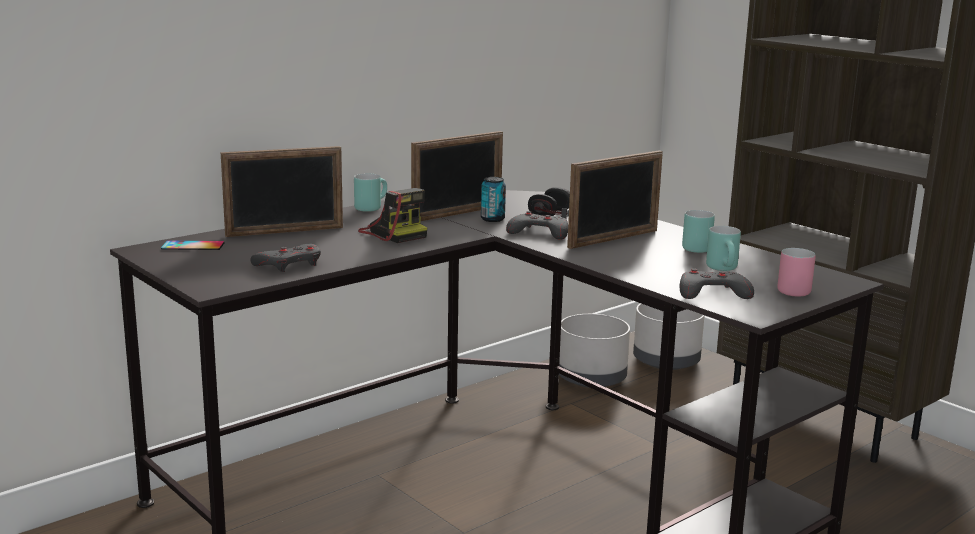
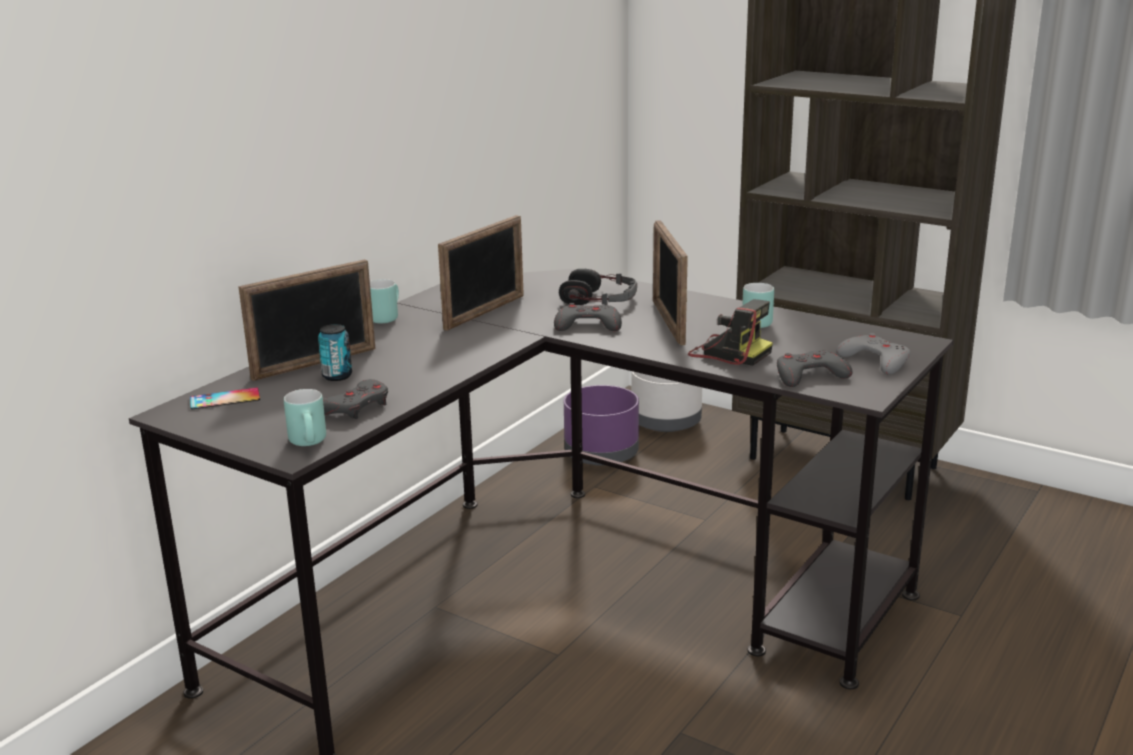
camera: 15 degrees left, 5 degrees up
(393, 233) = (436, 348): camera -> camera (728, 352)
(492, 219) = (527, 314): can -> can (337, 376)
(592, 378) = (602, 454): grey planter -> purple planter
(614, 239) = (668, 322): picture frame -> picture frame turned 135 degrees clockwise
(725, 270) = (801, 345): turquoise mug -> turquoise mug (311, 443)
(788, 290) = (875, 360): pink mug -> grey game controller

